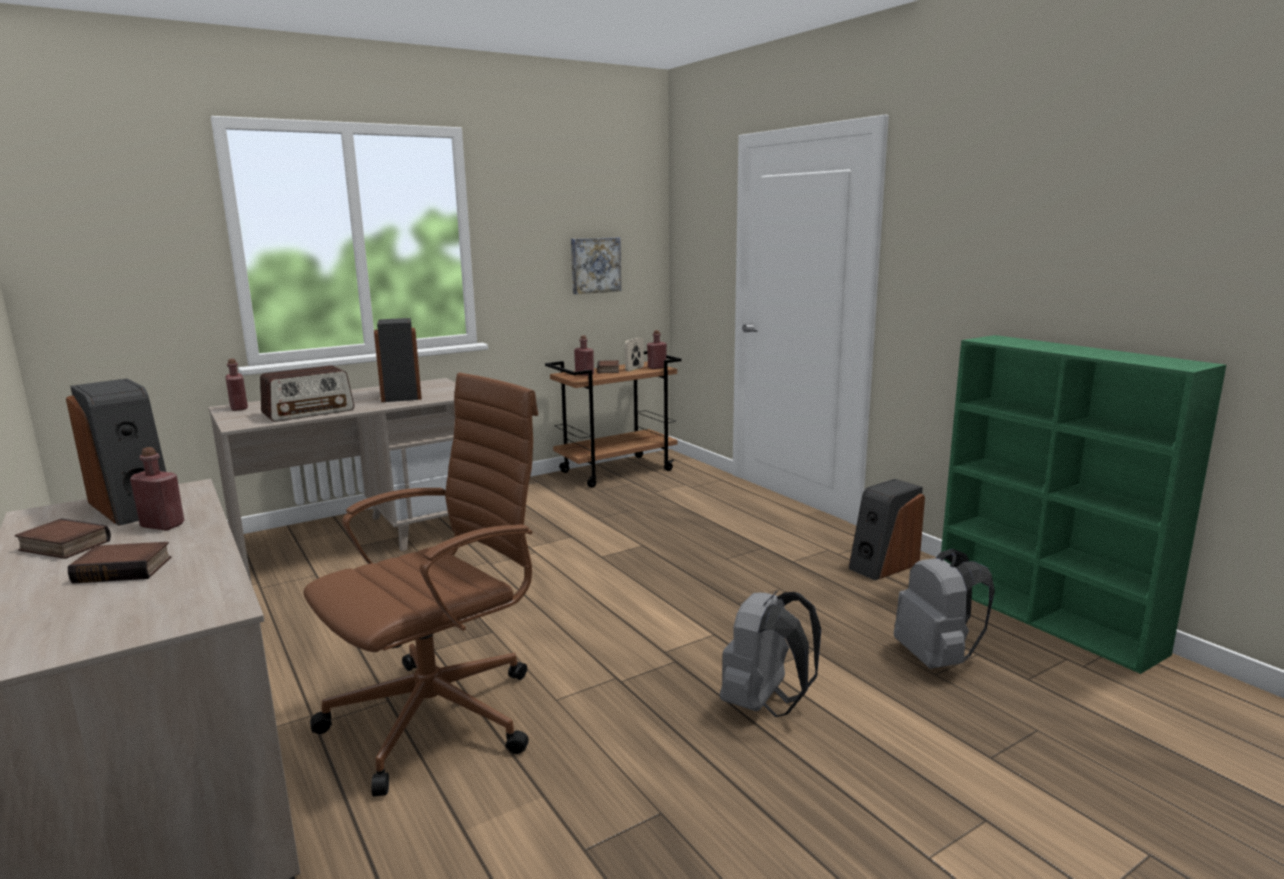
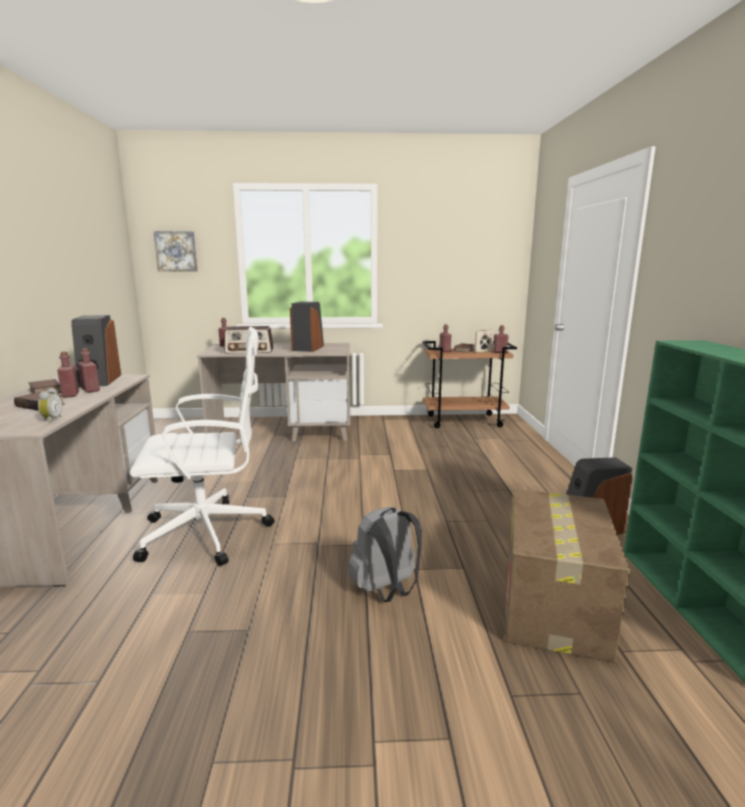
camera: 30 degrees right, 0 degrees up
(140, 541) = (70, 395): none -> red bottle
(216, 587) = (51, 420): none -> alarm clock
(441, 716) = (209, 532): brown office chair -> white office chair
(595, 265) = (466, 277): picture -> picture (176, 251)
(936, 659) = (554, 606): grey backpack -> cardboard box

